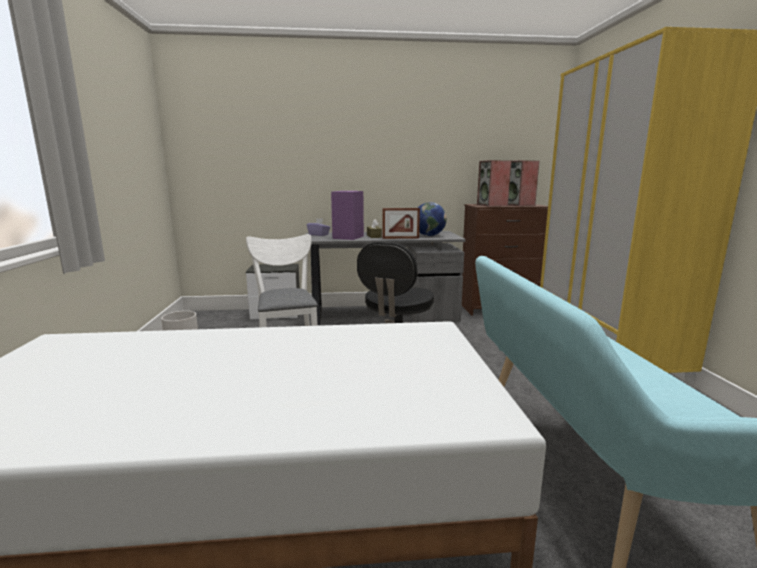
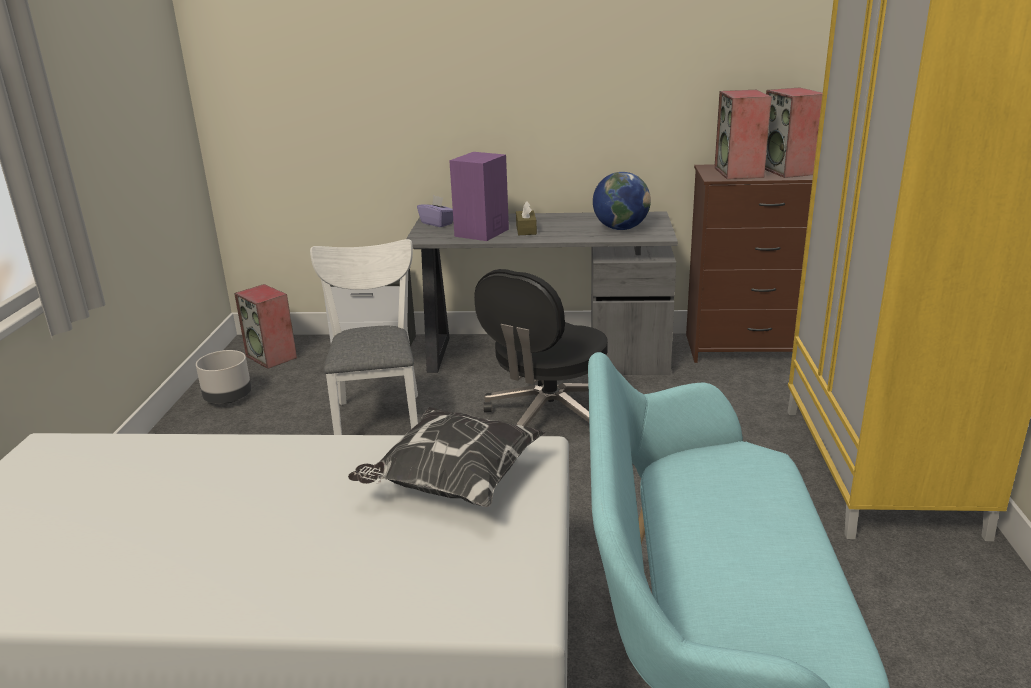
camera: 10 degrees right, 10 degrees up
(209, 320) = (272, 357): none -> speaker
(390, 346) = (452, 484): none -> pillow
(400, 238) = (567, 237): picture frame -> none

